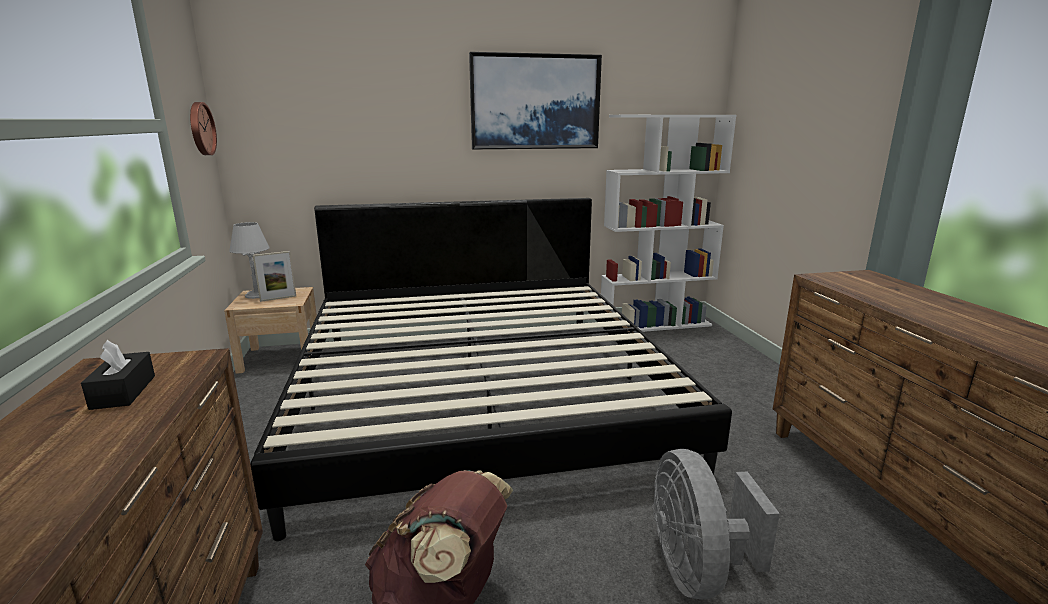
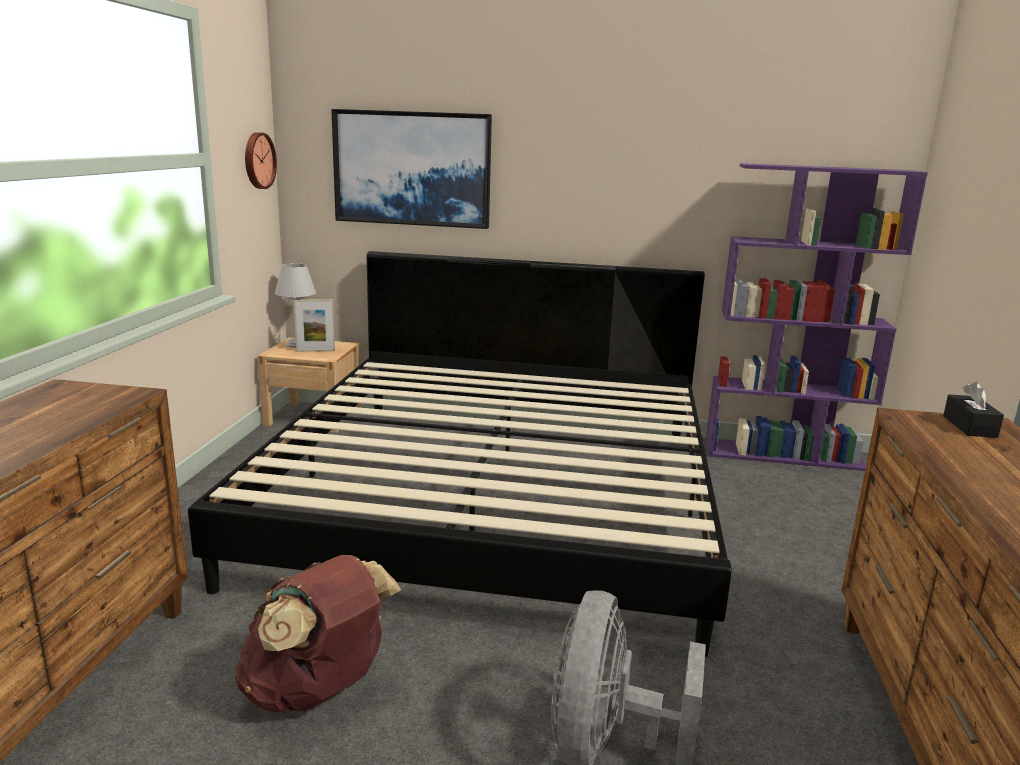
camera: 20 degrees right, 0 degrees up
(123, 392) = (57, 411): black tissue box -> black tissue box (969, 426)
(535, 102) = (639, 143): picture -> picture (412, 168)
(655, 324) = (784, 455): white bookcase -> purple bookcase

